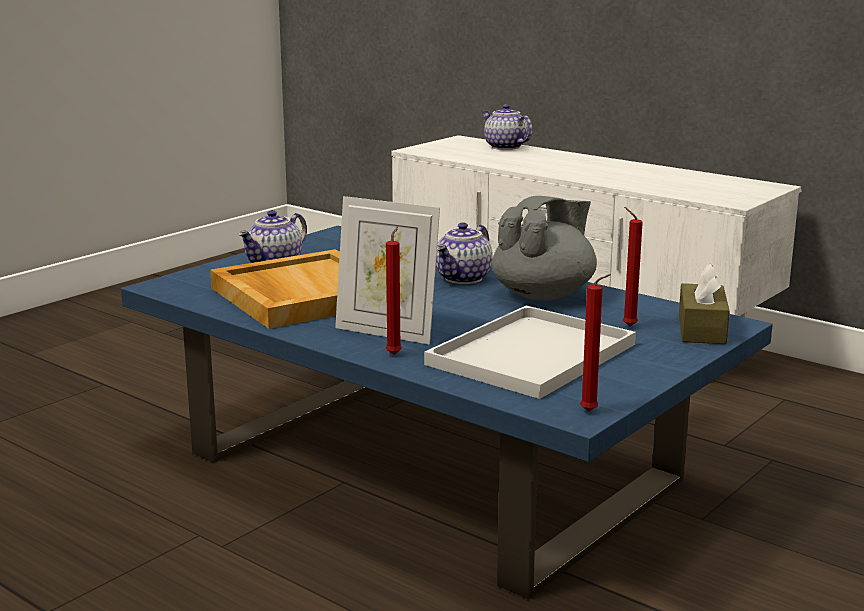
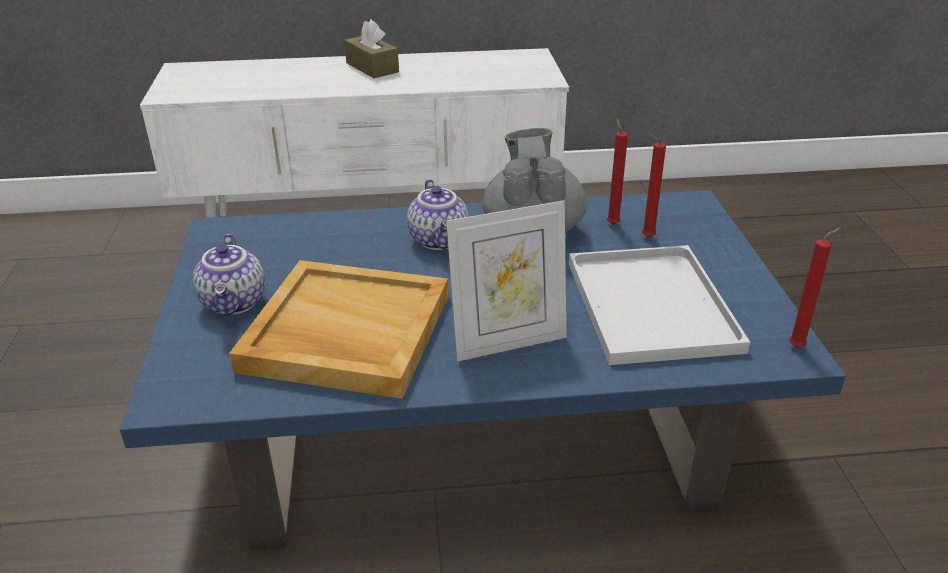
camera: 45 degrees left, 15 degrees up
(395, 353) = (564, 365): red candle -> red candle (612, 223)
(504, 147) = (243, 68): teapot -> none
(701, 329) = (690, 217): brown tissue box -> brown tissue box (372, 67)

